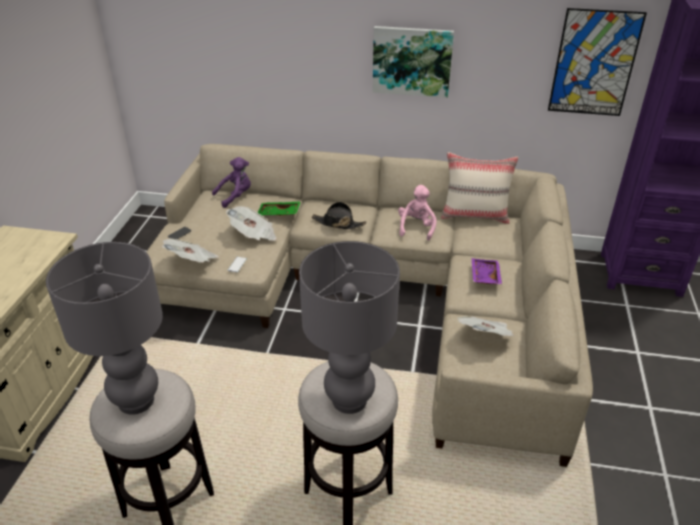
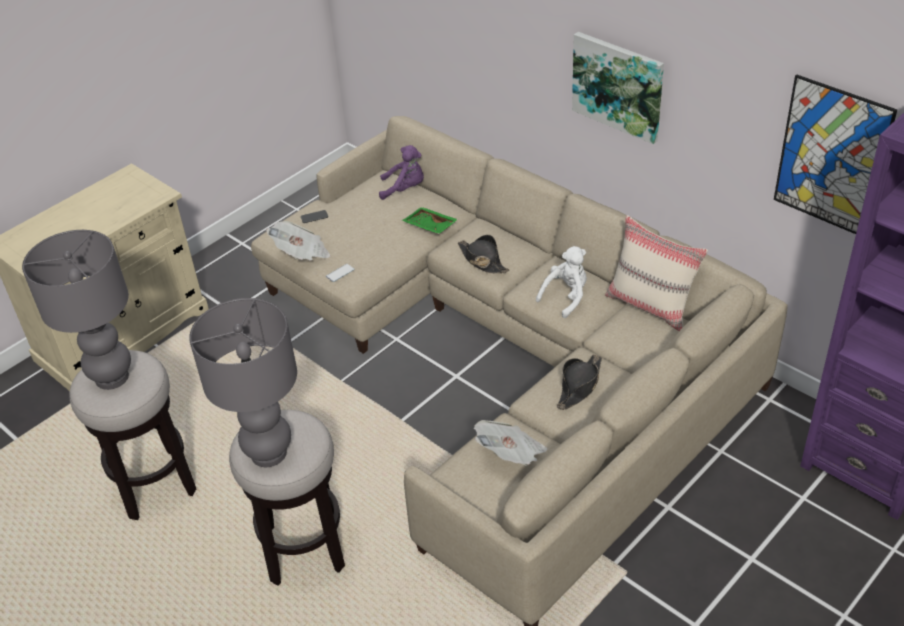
camera: 35 degrees right, 5 degrees up
(253, 235) = (384, 244): newspaper -> none
(416, 227) = (566, 297): pink plush toy -> white plush toy
(484, 276) = (579, 386): purple tray -> black hat

